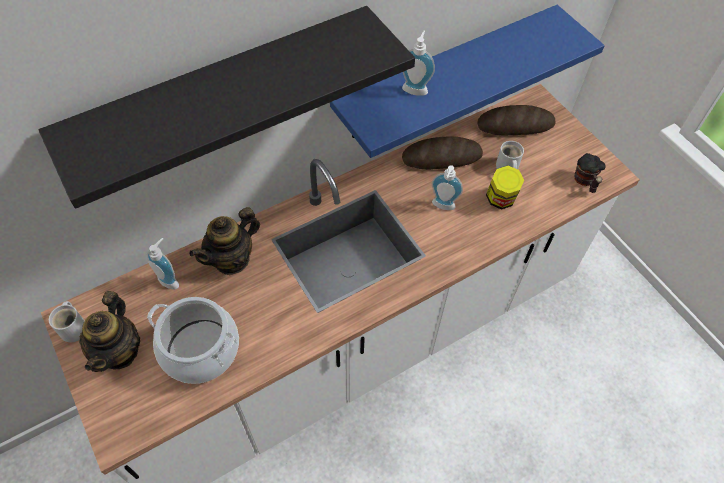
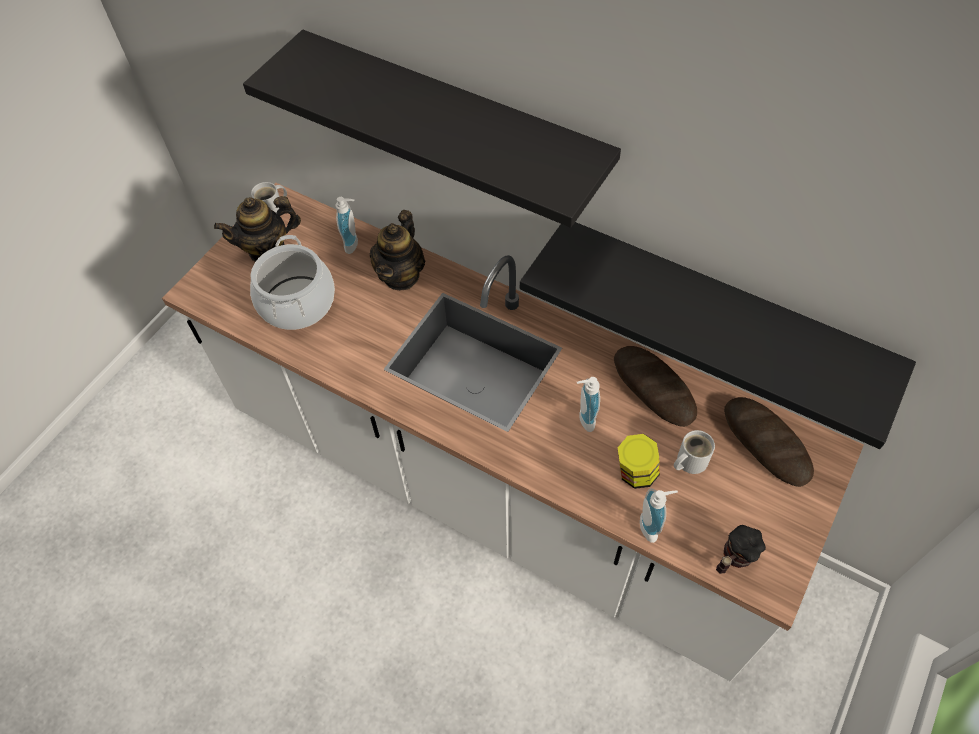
camera: 65 degrees right, 0 degrees up
(232, 259) = (401, 275): teapot -> teapot turned 90 degrees counterclockwise
(415, 88) = (638, 279): soap dispenser -> soap dispenser (652, 526)
(446, 73) = (720, 311): blue shelf -> black shelf

